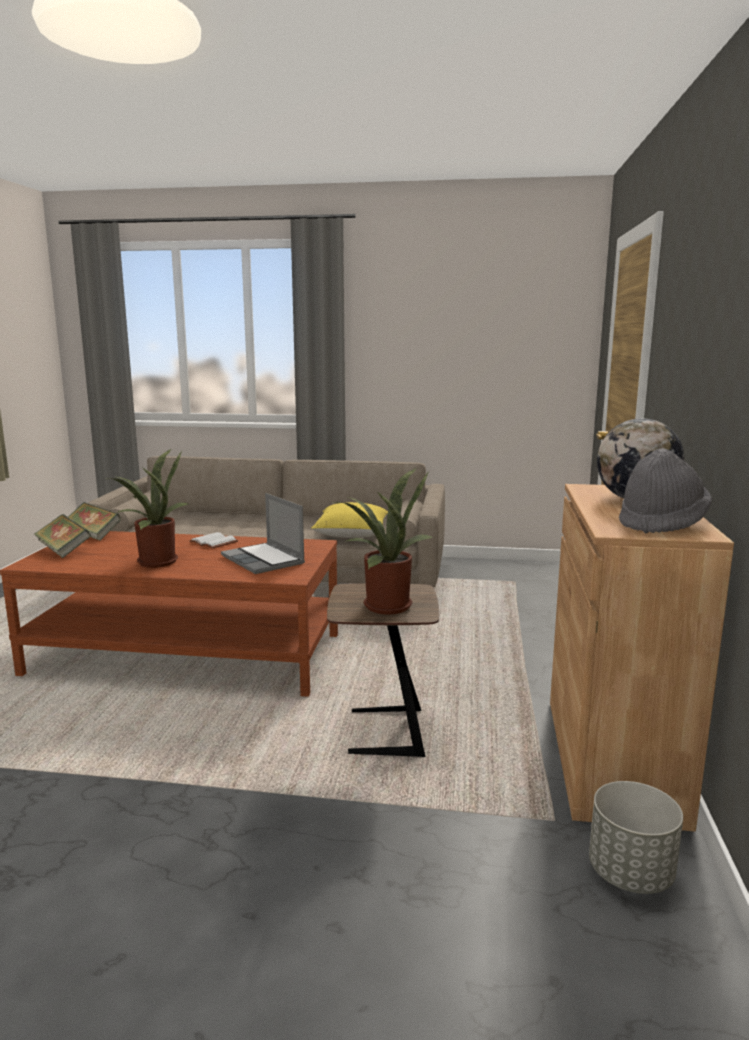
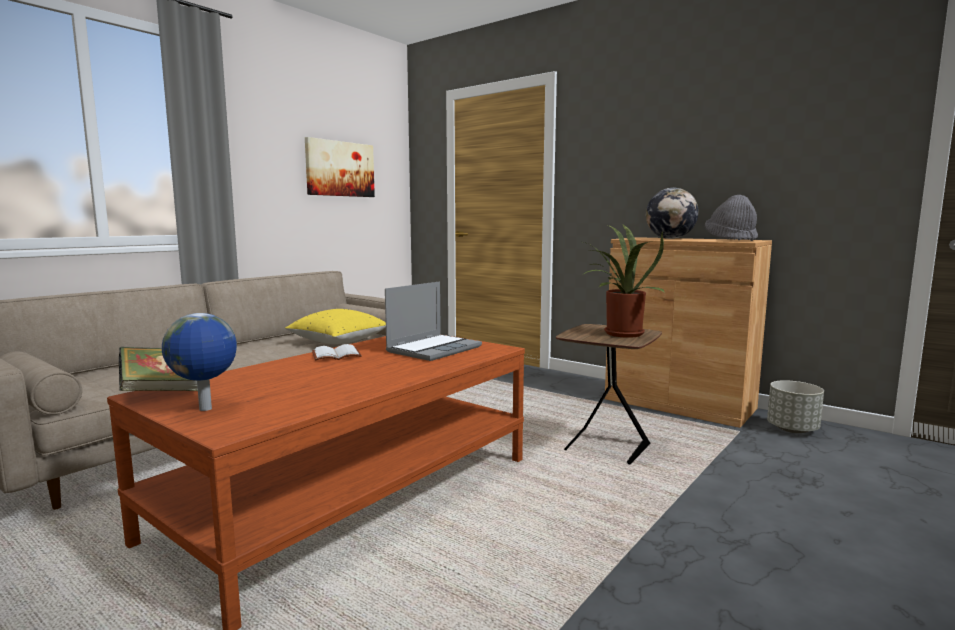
camera: 60 degrees left, 5 degrees down
(64, 551) = (206, 409): book -> globe
(154, 561) = (359, 377): potted plant -> none
(264, 560) = (434, 349): laptop -> laptop turned 45 degrees counterclockwise
(484, 348) = (340, 169): none -> picture

